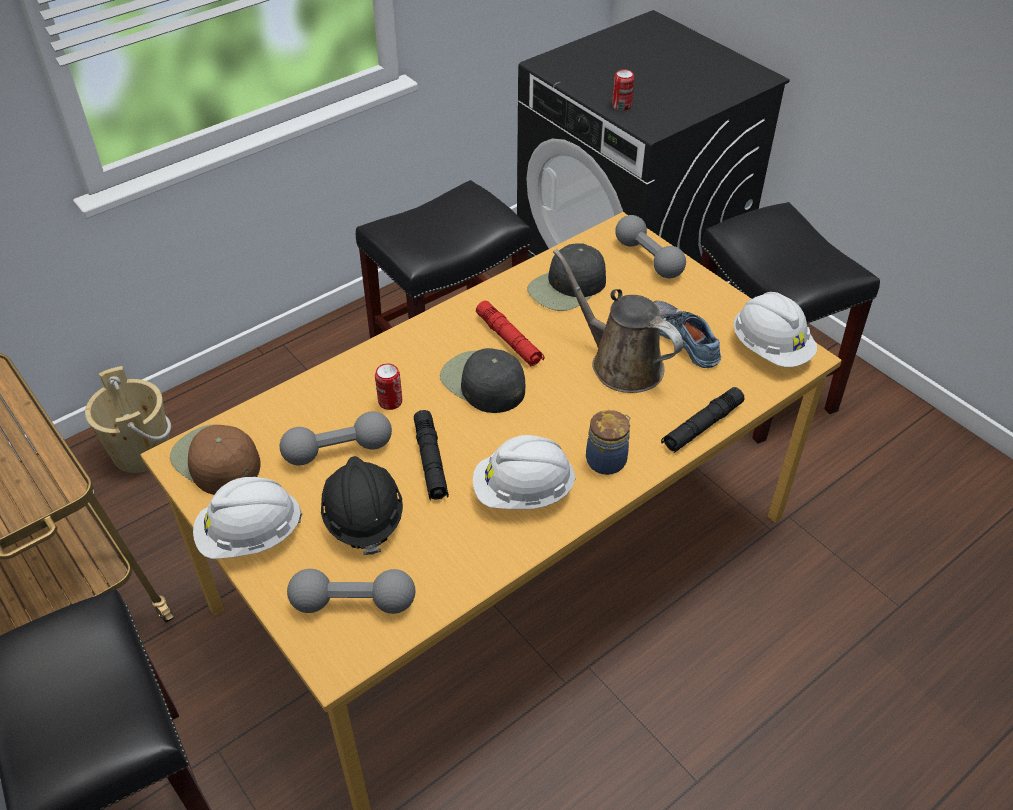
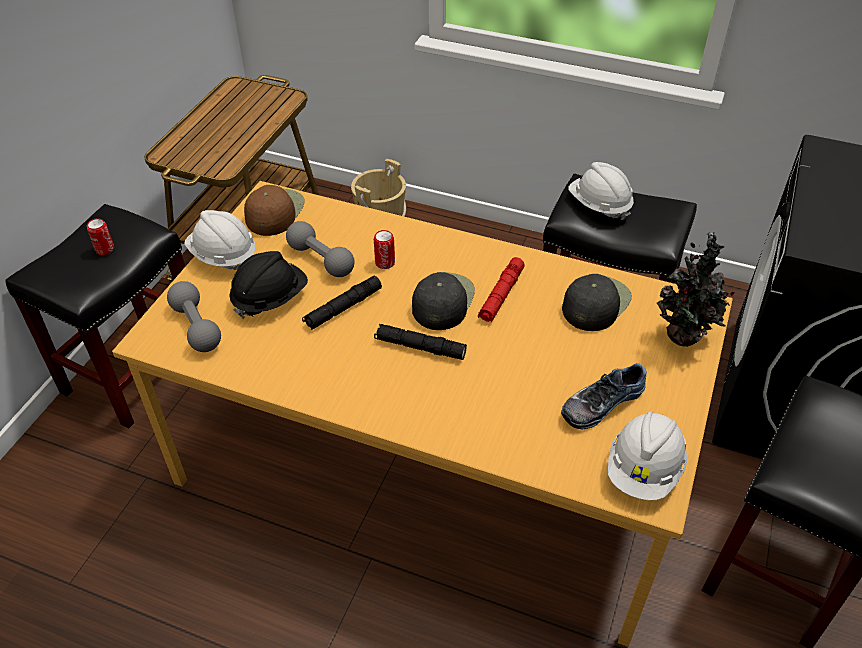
camera: 60 degrees right, 0 degrees up
(523, 492) = (347, 370): white hard hat -> white hard hat (599, 205)
(567, 287) = (595, 303): black cap -> black cap turned 105 degrees clockwise
(607, 460) = (415, 406): jar -> none
(620, 363) = (532, 372): brown watering can -> none
(621, 106) = (820, 215): can -> can (105, 249)
(648, 258) = (684, 338): grey dumbbell -> potted plant
(684, 339) = (601, 402): shoe -> shoe turned 150 degrees counterclockwise
(702, 426) = (501, 454): black flashlight -> black flashlight (420, 347)

